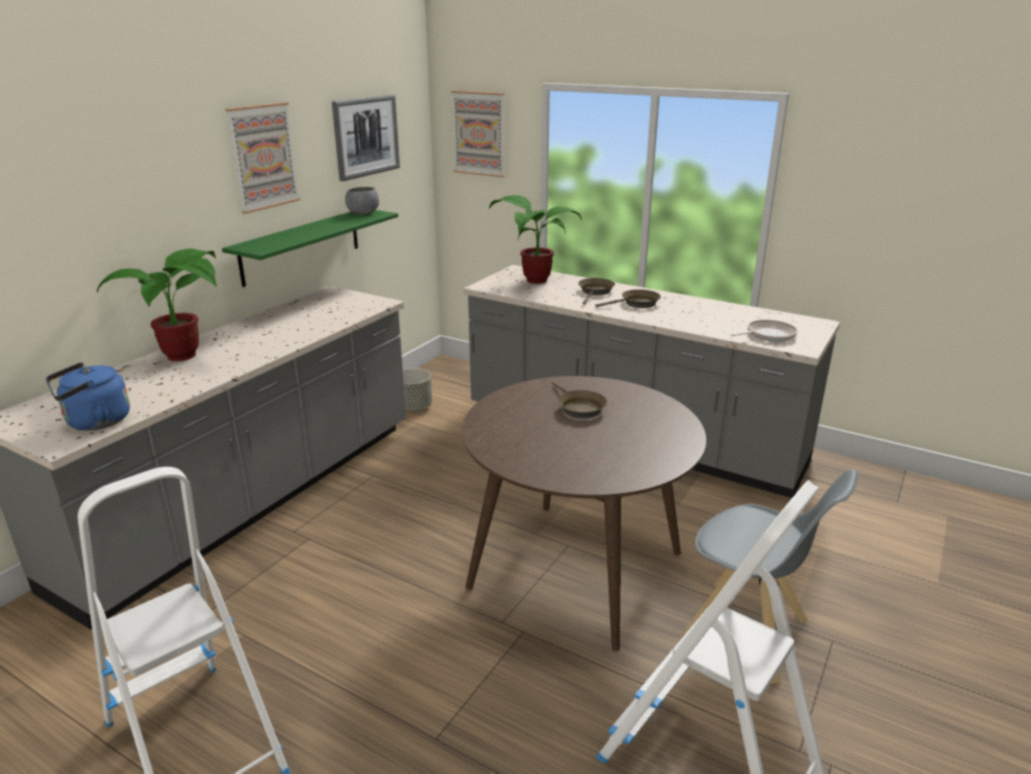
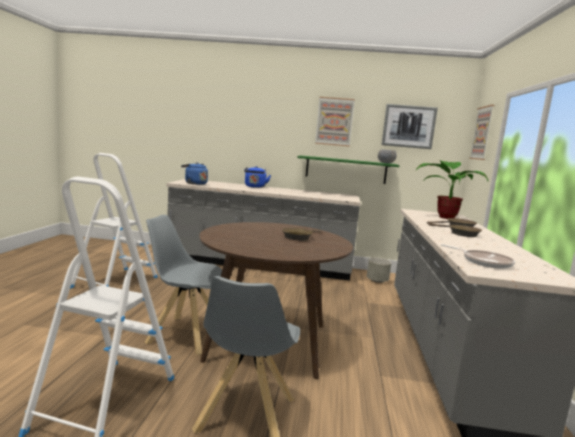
camera: 65 degrees right, 15 degrees down
(186, 356) = (255, 187): potted plant -> blue kettle
(520, 657) = (184, 334): none -> grey chair

